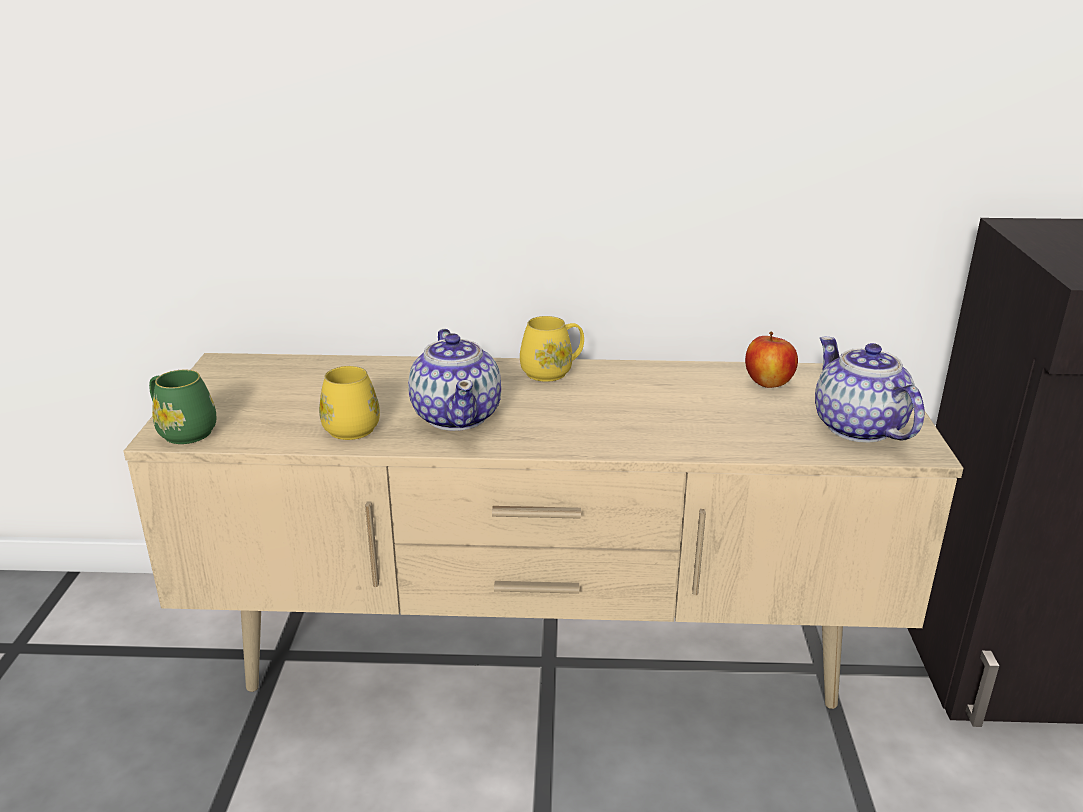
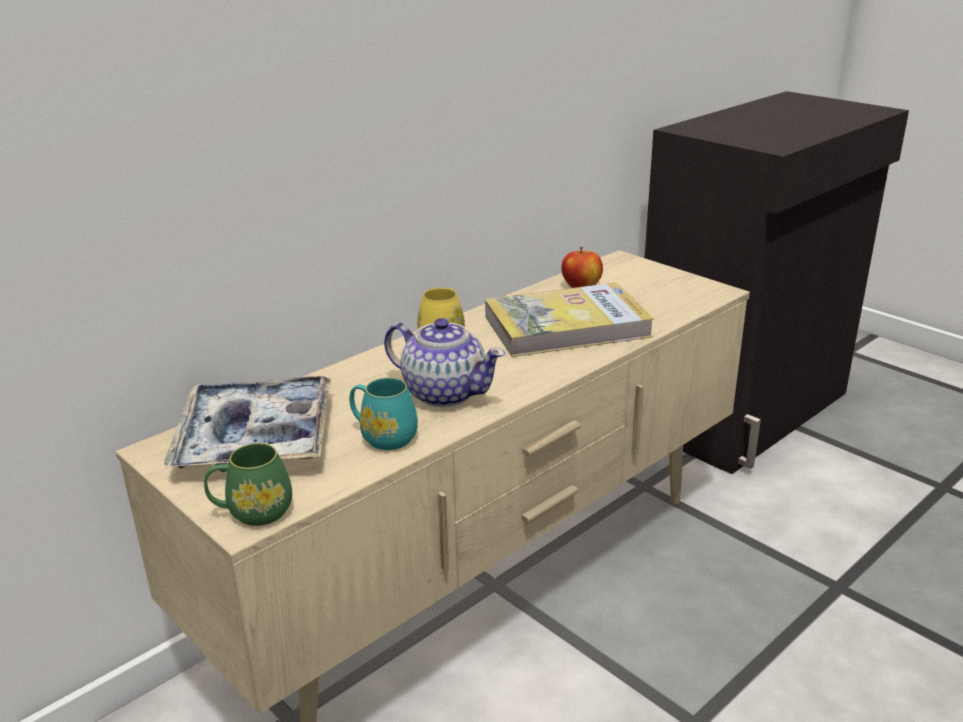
camera: 45 degrees left, 0 degrees up
(282, 383) = (256, 437): none -> tray
(350, 425) = (383, 436): yellow mug -> turquoise mug
(674, 411) = (566, 326): none -> book
(858, 428) = (672, 292): teapot -> none

